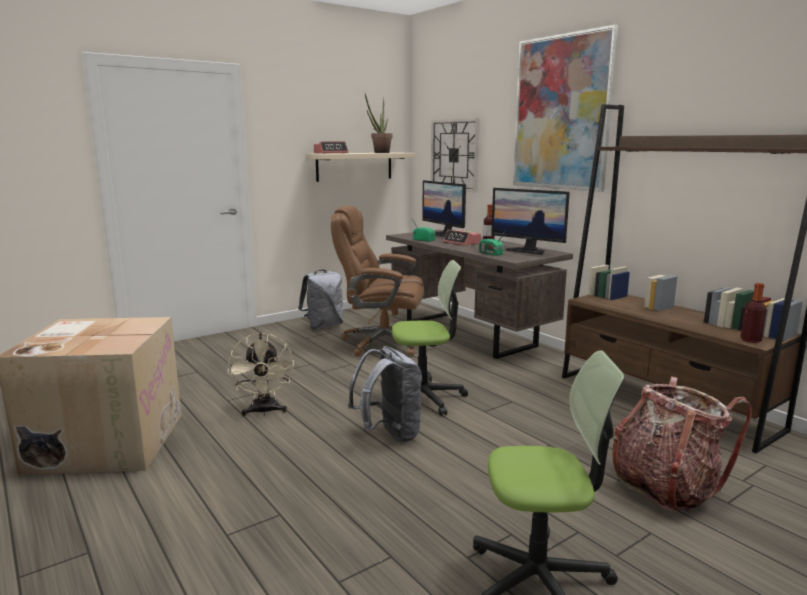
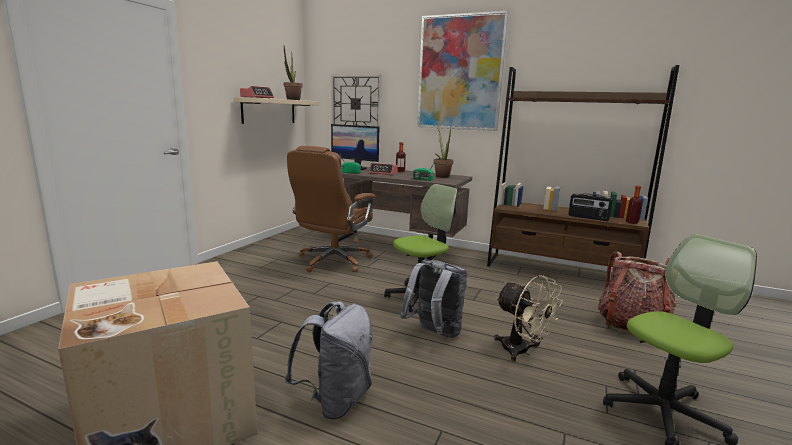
camera: 30 degrees left, 0 degrees up
(264, 411) = (306, 340): beige fan -> beige fan (521, 352)
(323, 326) = (265, 254): grey backpack -> grey backpack (335, 400)
(381, 343) = (333, 261): brown office chair -> brown office chair turned 45 degrees counterclockwise
(528, 250) = (441, 176): monitor -> potted plant
(688, 326) = (588, 218): none -> radio

